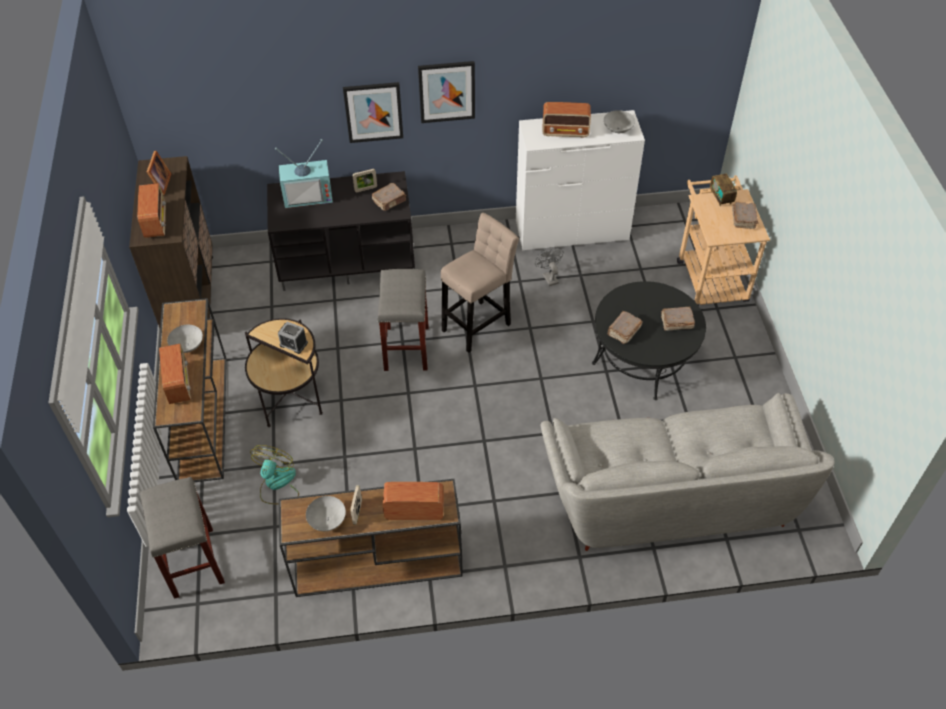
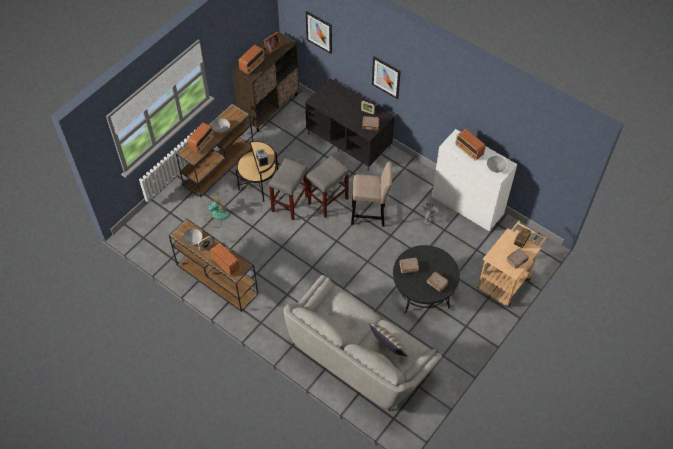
camera: 45 degrees right, 5 degrees up
(194, 563) = (157, 221): grey stool -> grey stool (290, 204)
(308, 195) = (340, 96): television -> none
(447, 91) = (423, 90): picture -> picture (319, 32)
(720, 442) = (387, 348): none -> pillow

